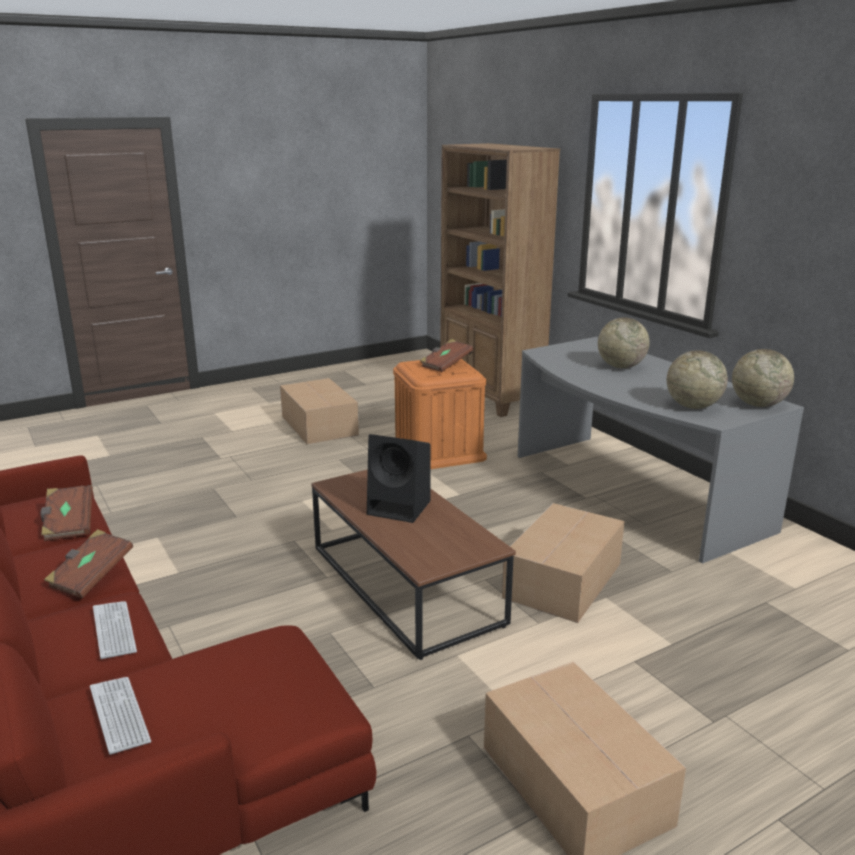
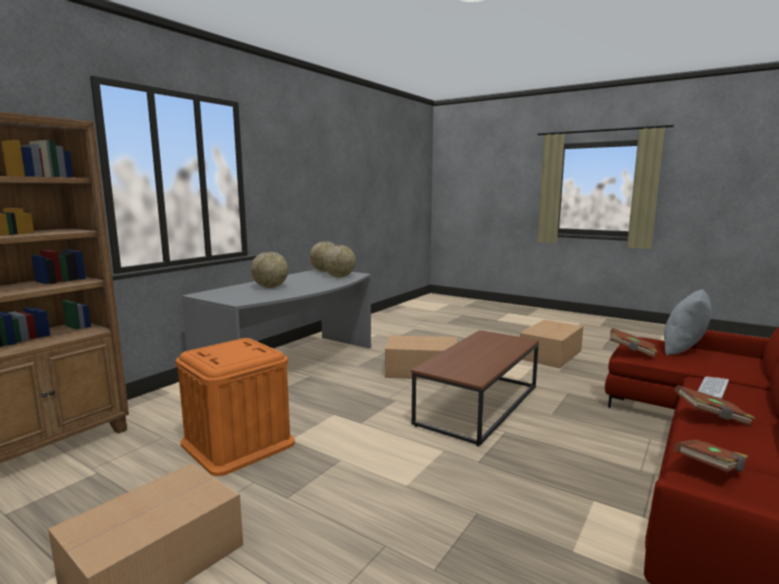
camera: 115 degrees left, 10 degrees down
(119, 715) = (729, 363): keyboard -> none
(215, 711) = (683, 350): none -> grey pillow
(401, 508) = (475, 355): black speaker -> none
(445, 365) = (222, 350): brown book -> brown book (631, 351)

